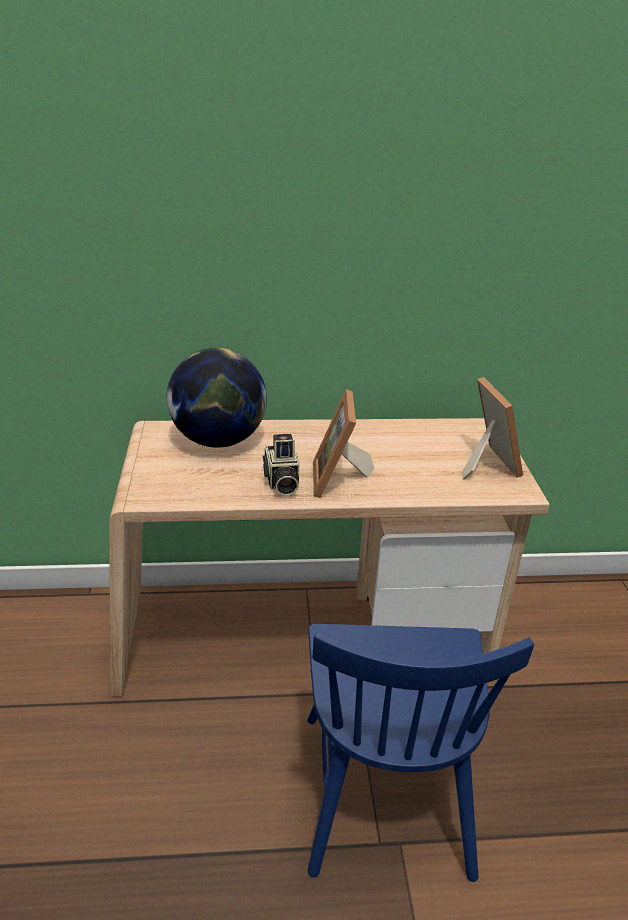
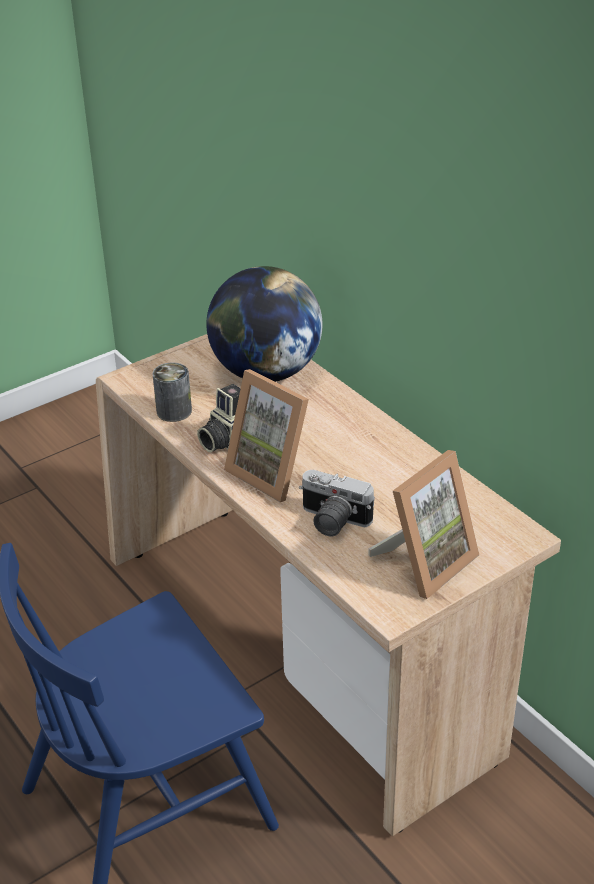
camera: 60 degrees right, 5 degrees up
(215, 493) = (174, 411): none -> can
(339, 480) = (273, 472): picture frame -> picture frame turned 105 degrees counterclockwise
(416, 479) = (331, 521): none -> camera

